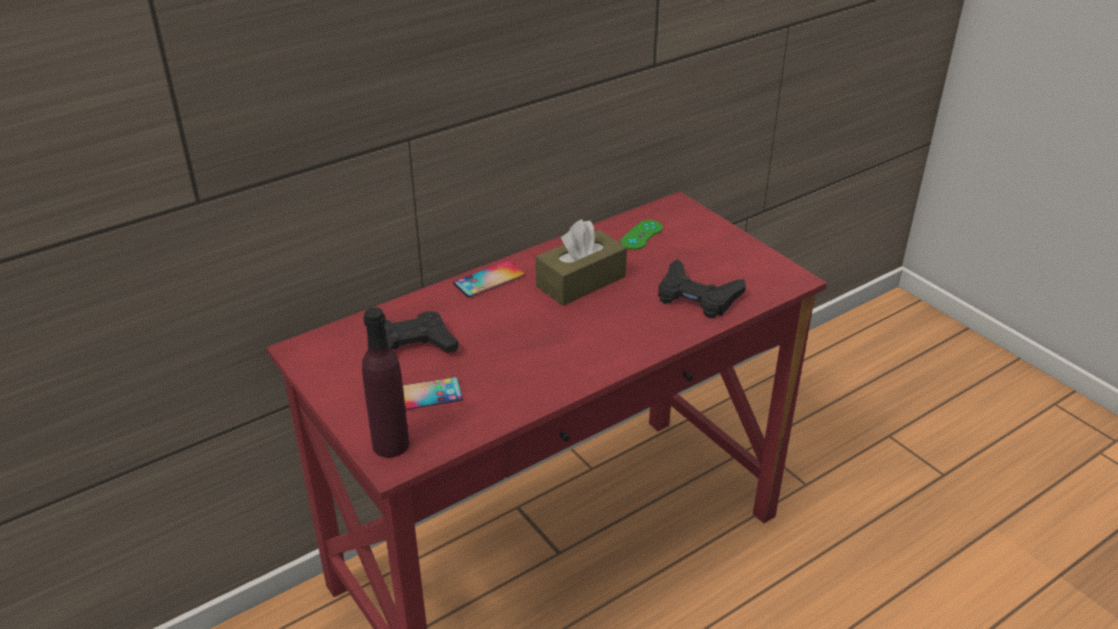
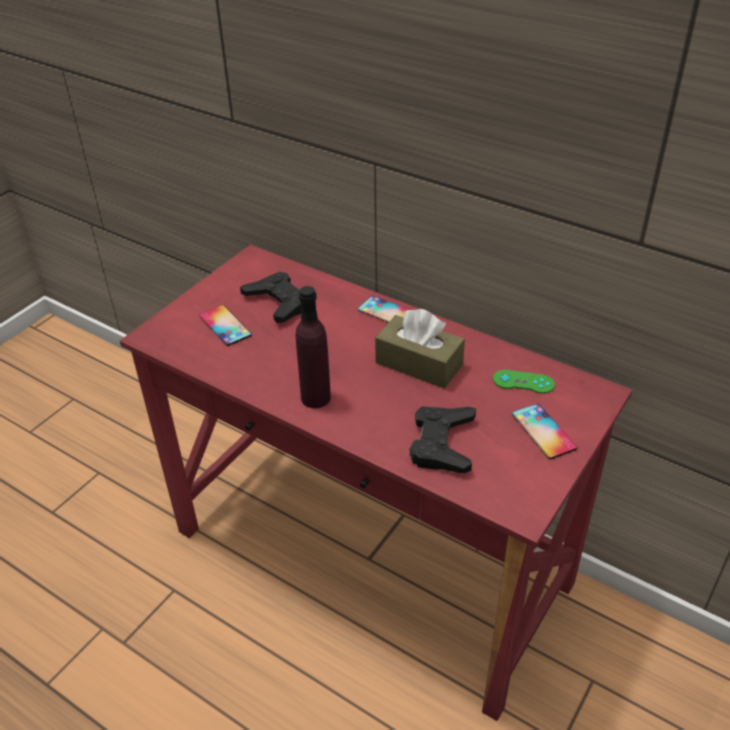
camera: 70 degrees right, 5 degrees up
(391, 444) = (167, 329): purple bottle -> purple bottle (315, 397)
(707, 243) = (543, 431): none -> phone

